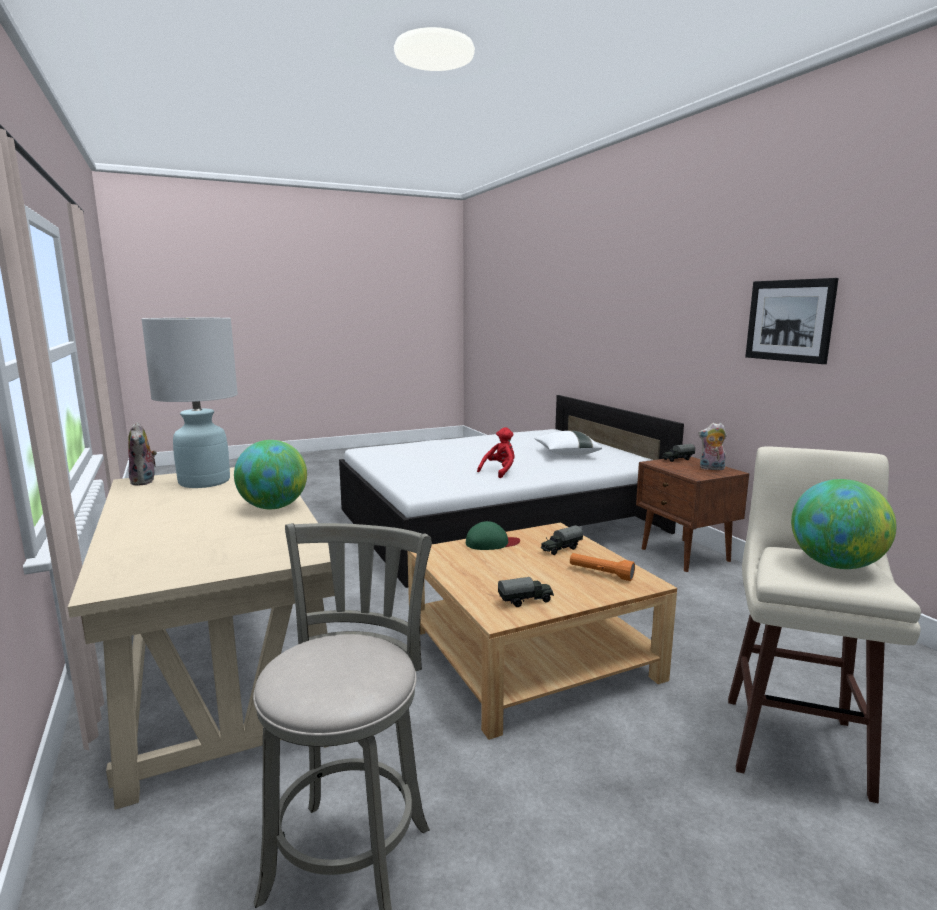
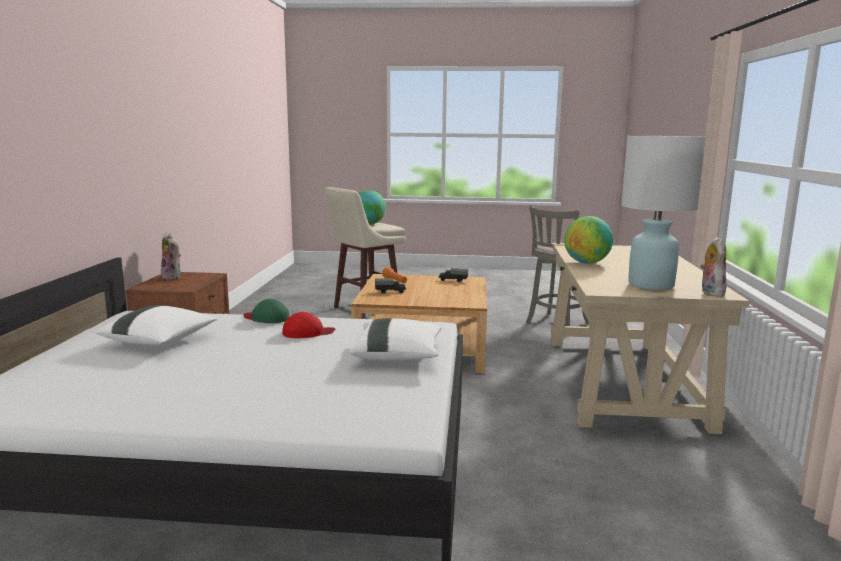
camera: 150 degrees left, 0 degrees up
(412, 469) = (398, 356): none -> white pillow
(491, 543) = (426, 301): green cap -> green cap (266, 318)
(499, 471) = (307, 332): red plush toy -> red cap
(677, 459) = (155, 287): toy truck -> none
(789, 320) = (160, 133): picture -> none

